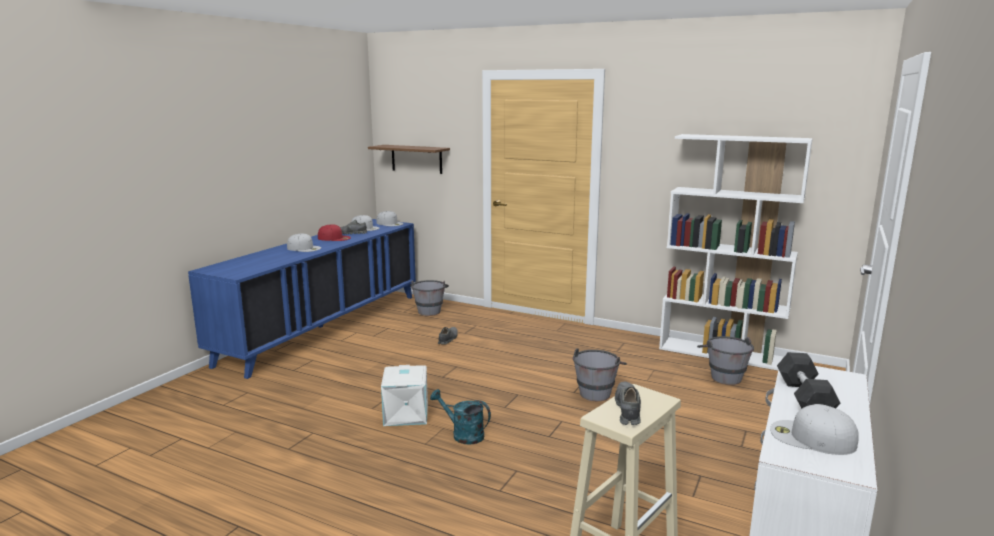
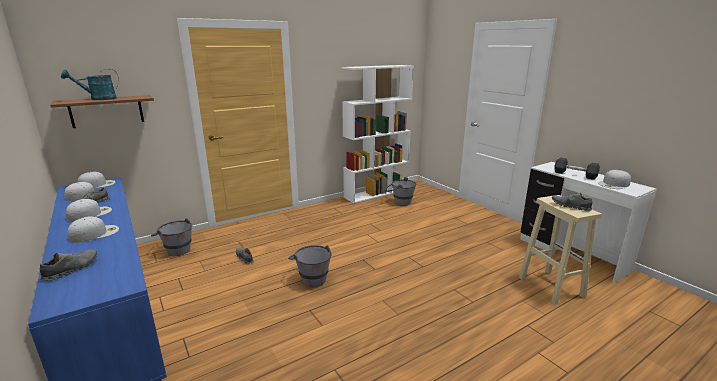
camera: 60 degrees left, 5 degrees up
(251, 259) = (71, 269): none -> grey shoe
(334, 238) = (90, 213): red cap -> white cap
(407, 414) = (348, 310): white storage box -> none
(463, 434) = (398, 295): turquoise watering can -> turquoise watering can (98, 99)
(597, 391) = (384, 235): grey bucket -> grey bucket (311, 277)

